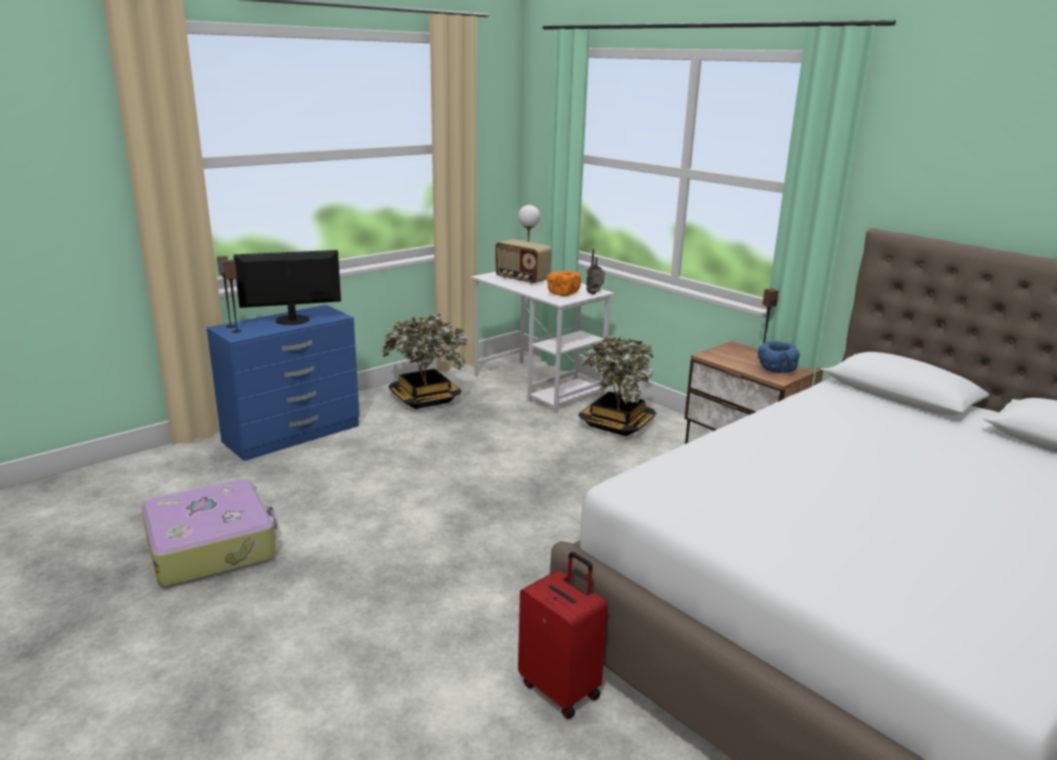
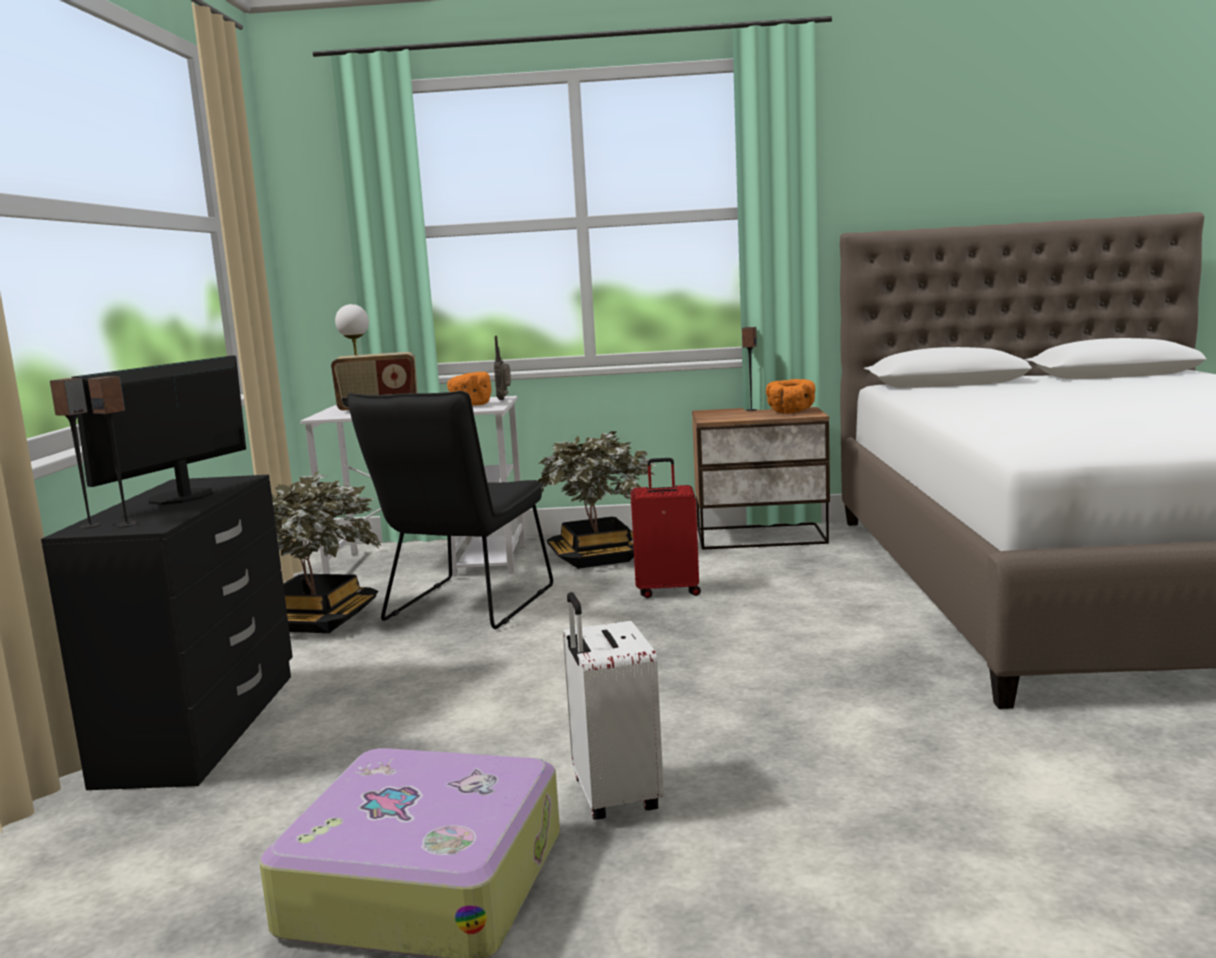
camera: 45 degrees left, 10 degrees down
(293, 434) = (205, 726): blue dresser -> black dresser
(320, 559) = (613, 797): none -> white suitcase
(489, 424) = (464, 607): none -> black chair
(561, 689) = (1086, 728): red suitcase -> red suitcase (668, 590)
(776, 370) = (790, 412): blue bowl -> orange bowl

